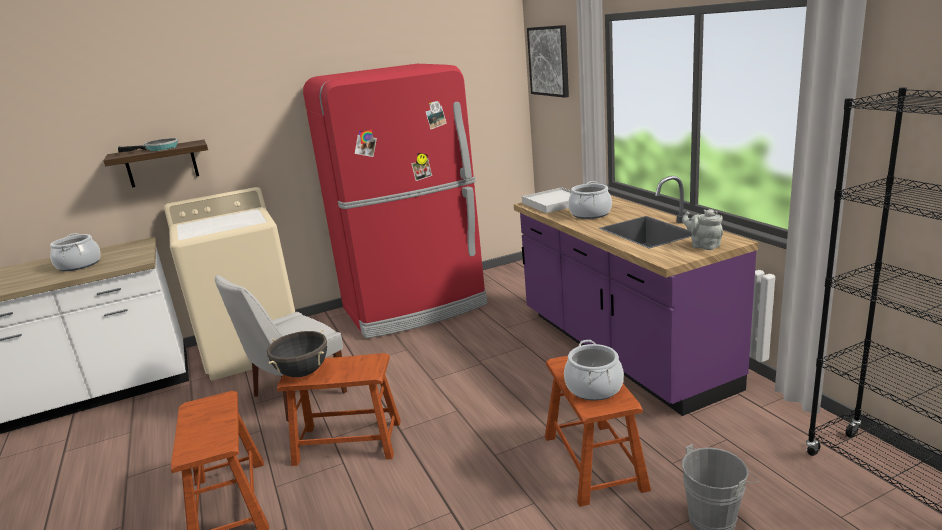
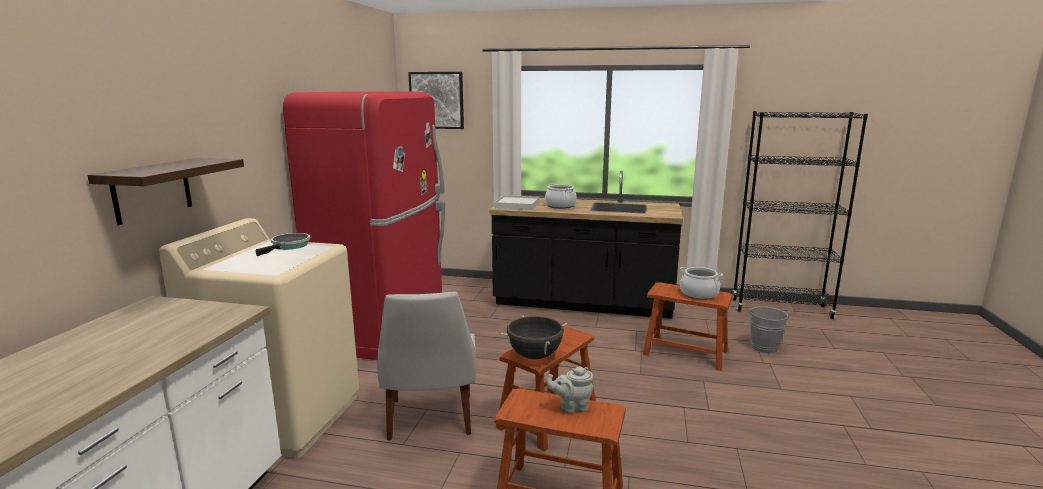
camera: 55 degrees left, 5 degrees down
(79, 265) = (135, 340): cooking pot -> none
(159, 148) = (180, 165): frying pan -> frying pan (289, 246)
(620, 350) = (583, 304): purple counter -> black counter
(703, 246) = (664, 208): grey teapot -> grey teapot (571, 407)

